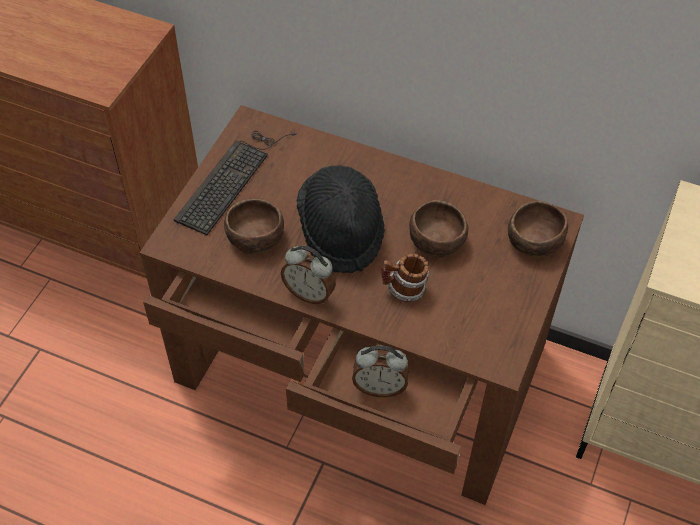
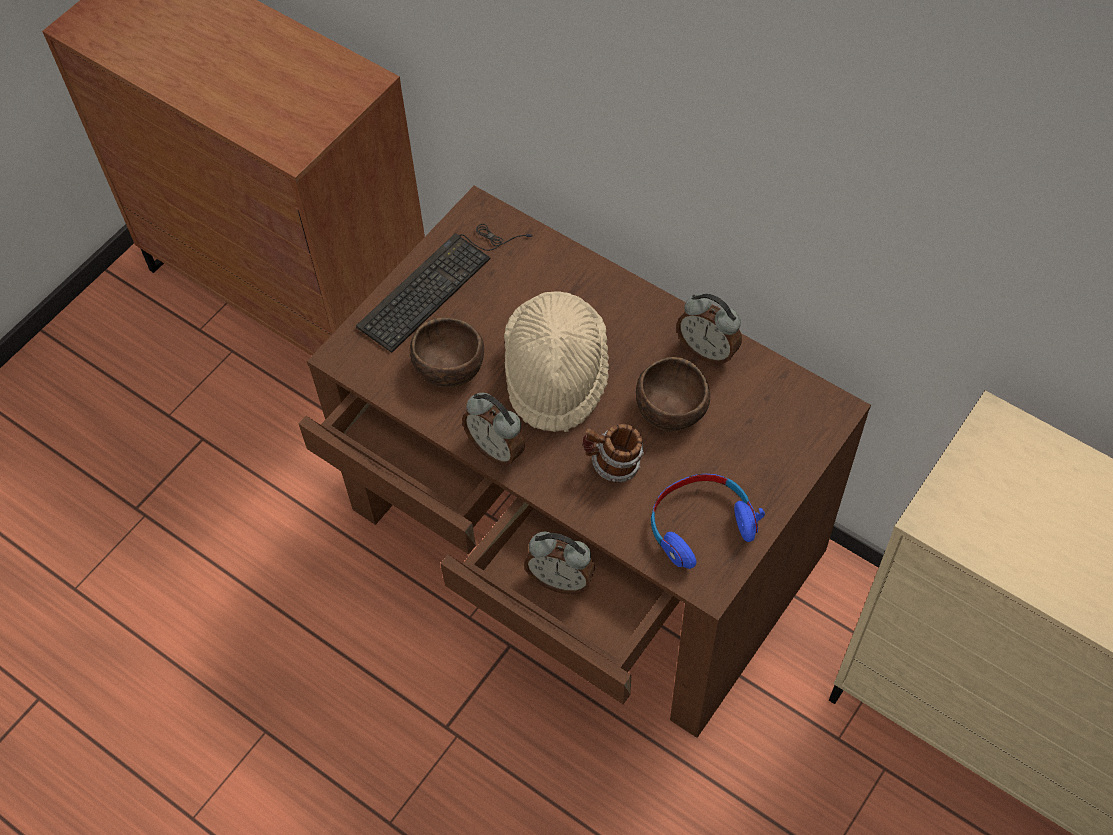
camera: 15 degrees right, 5 degrees up
(341, 231) = (556, 375): black hat -> beige hat
(452, 195) = (707, 350): none -> alarm clock
(483, 322) = (700, 525): none -> blue headphones
(533, 241) = (794, 429): brown bowl -> none

